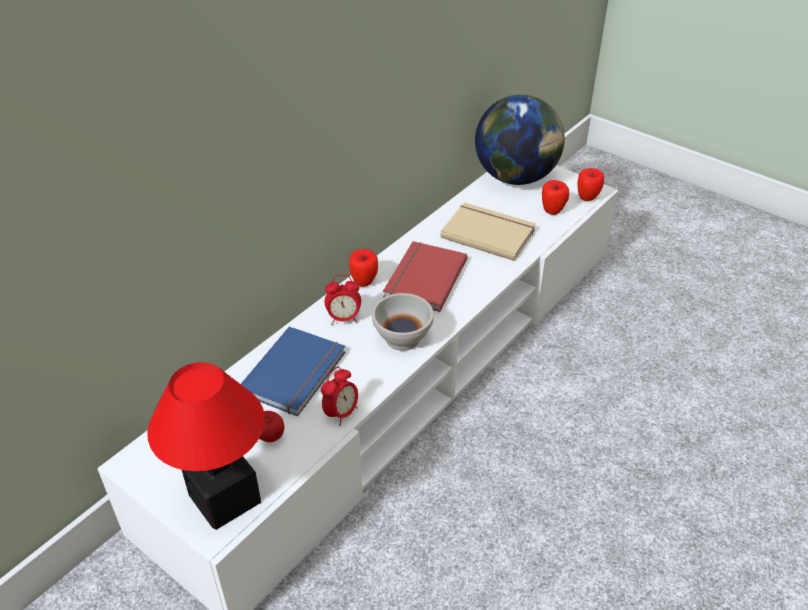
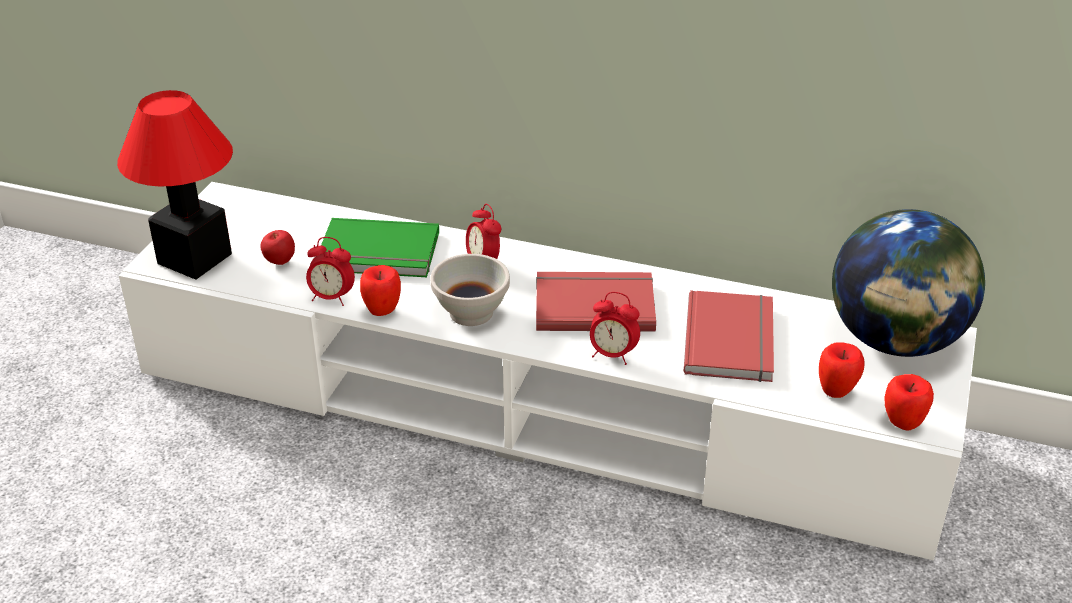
camera: 70 degrees right, 5 degrees down
(296, 373) = (378, 254): blue book -> green book
(364, 282) = (558, 261): apple -> apple (382, 311)
(481, 285) = (612, 355): none -> alarm clock
(488, 232) = (733, 339): beige book -> red book

